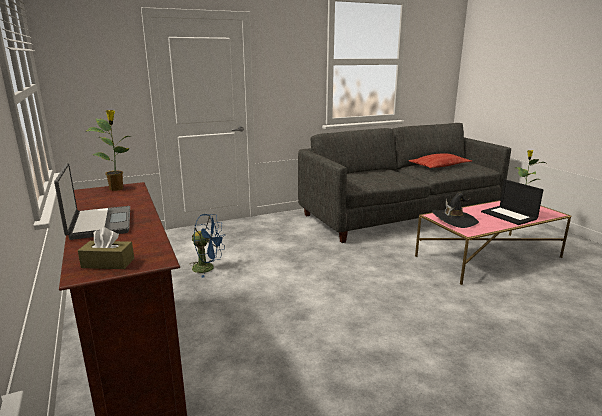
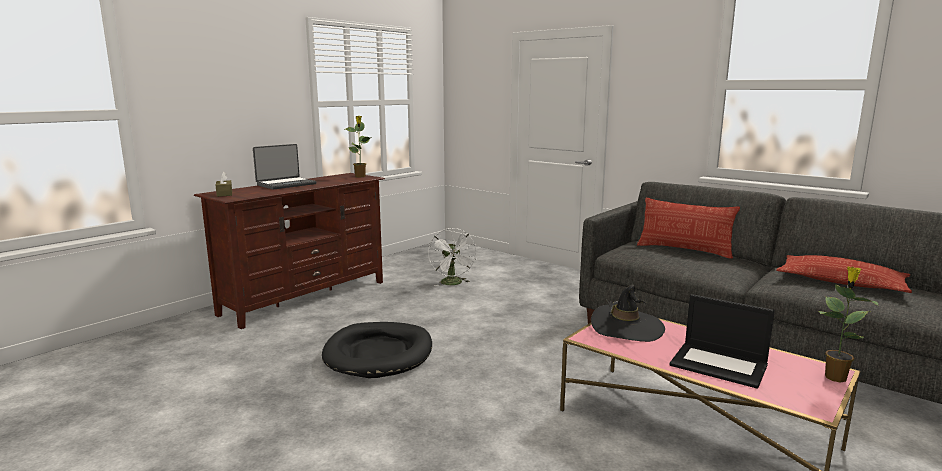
camera: 65 degrees right, 5 degrees down
(208, 268) = (453, 284): blue fan -> white fan
(337, 336) = (379, 353): none -> black dog bed
(361, 173) = (684, 250): none -> pillow
(509, 215) = (720, 365): laptop -> laptop turned 90 degrees counterclockwise

